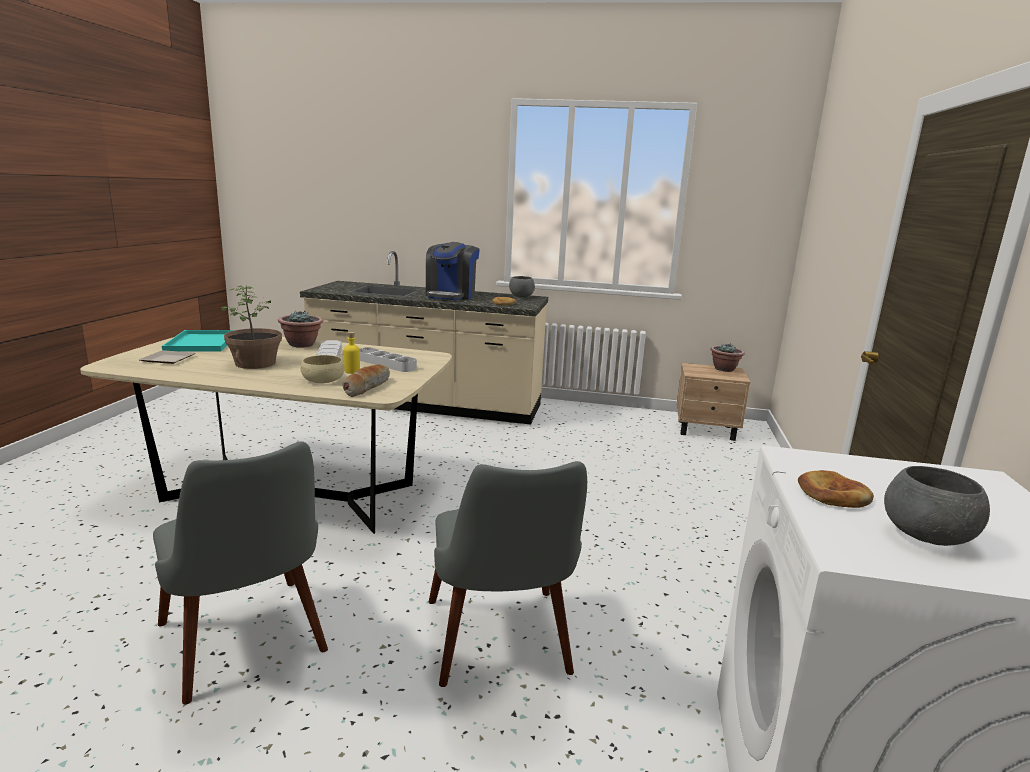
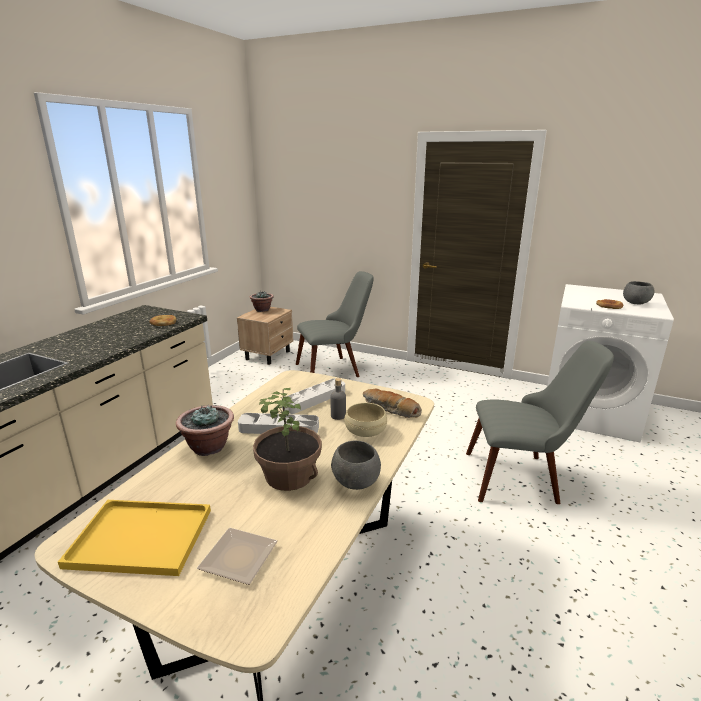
camera: 75 degrees left, 5 degrees up
(201, 342) = (137, 538): turquoise tray -> yellow tray
(250, 649) = (549, 597): grey chair -> grey chair (335, 369)
(352, 371) = (338, 416): yellow bottle -> grey bottle
(451, 296) = (94, 340): coffee machine -> none
(521, 297) = (135, 313): grey bowl -> grey bowl (355, 483)

